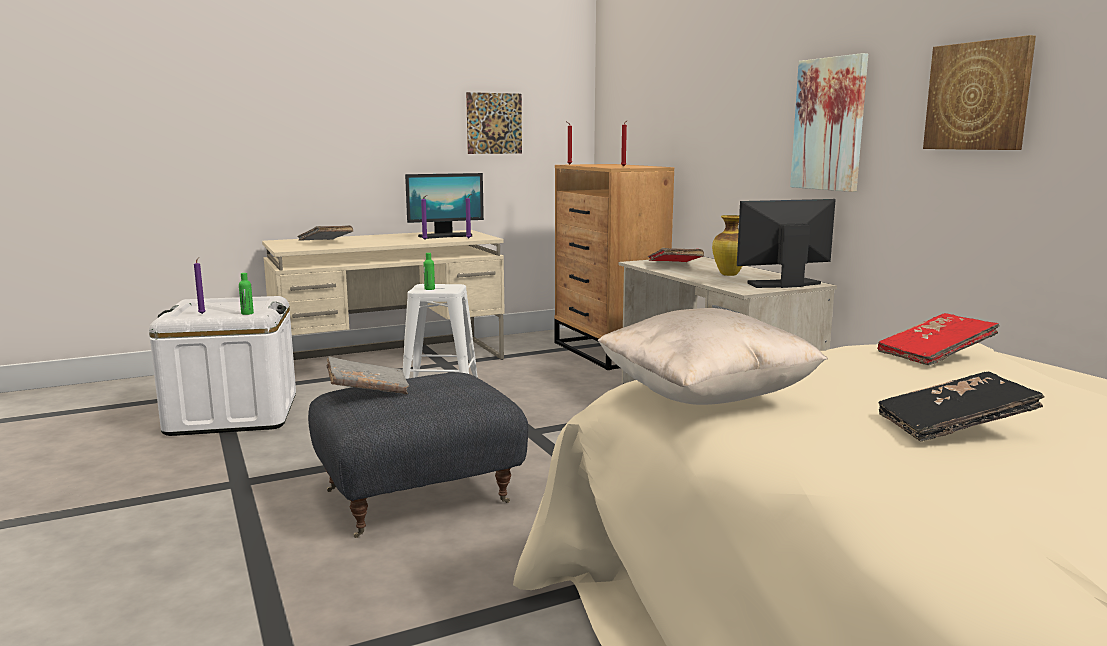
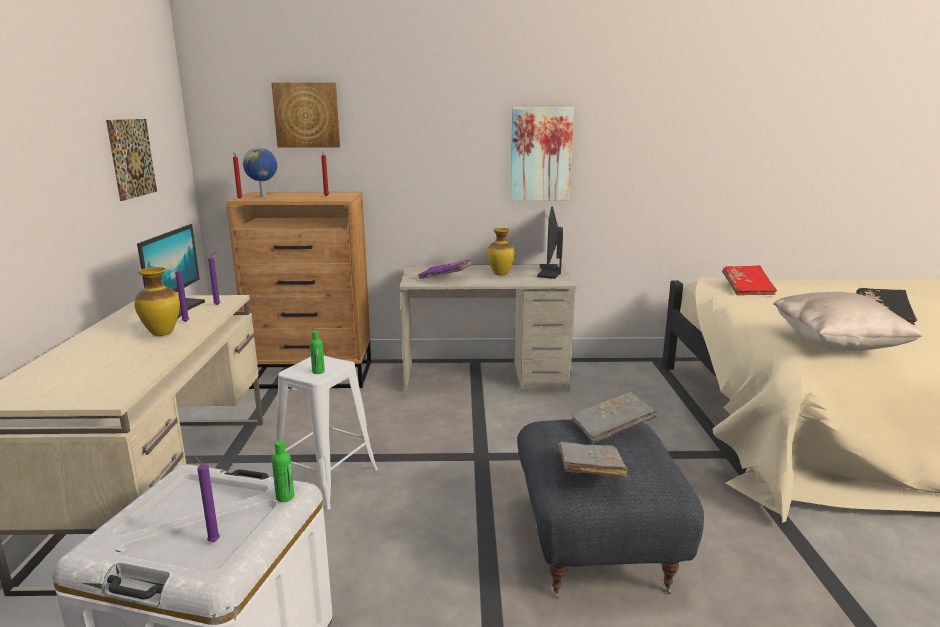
camera: 65 degrees left, 5 degrees up
(325, 243) = (94, 370): grey book -> grey book (611, 428)
(397, 240) = (162, 333): none -> vase
(592, 164) = (264, 196): none -> globe
(674, 266) = (445, 278): red book -> purple book
(978, 96) = (655, 140): picture -> picture (307, 115)

